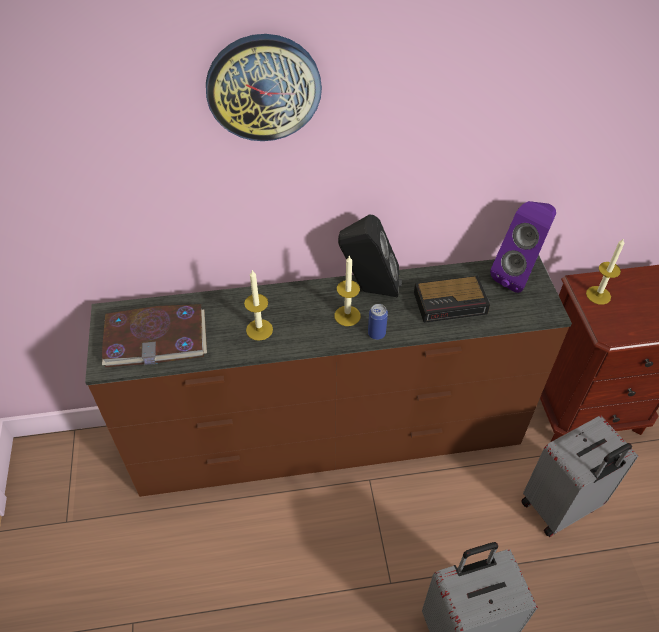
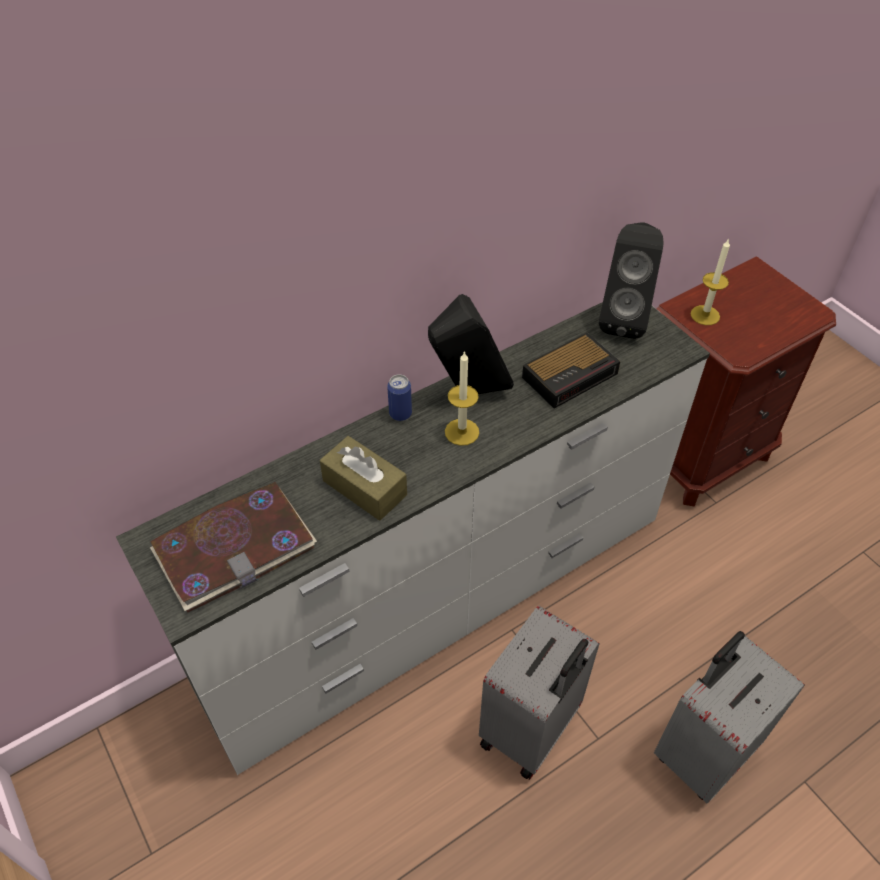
camera: 25 degrees left, 0 degrees up
(259, 329) = (364, 487): candle -> brown tissue box
(263, 88) = (318, 161): wall clock -> none
(330, 438) = (440, 599): brown dresser -> white dresser
(376, 333) = (508, 441): can -> can (400, 414)
(518, 275) = (623, 319): purple speaker -> black speaker
(561, 507) = (730, 571): grey suitcase -> grey suitcase (531, 730)

